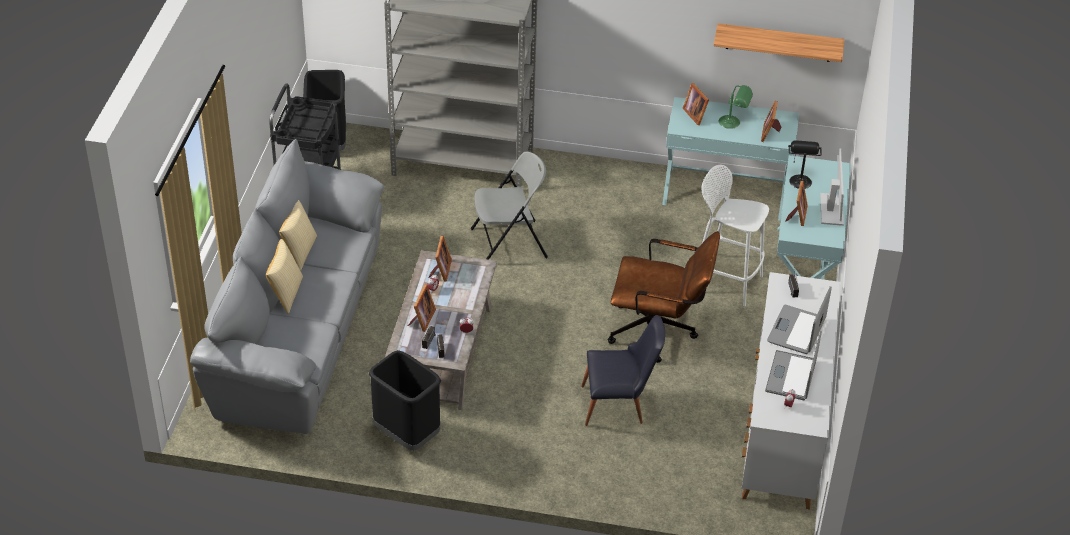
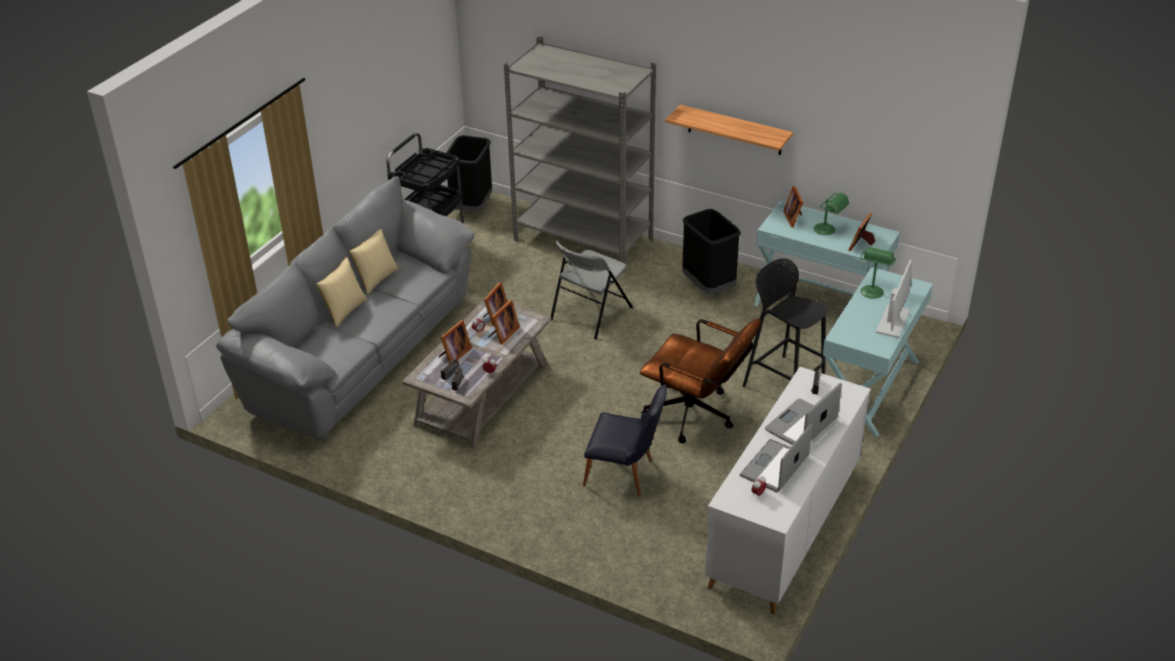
camera: 20 degrees right, 5 degrees down
(407, 435) = (411, 460): black trash can -> black trash can (708, 286)
(509, 243) = (591, 313): grey chair -> grey chair turned 120 degrees clockwise
(724, 281) = (784, 382): white stool -> black stool
(779, 42) = (881, 154): shelf -> shelf (734, 130)
(797, 215) = (853, 321): picture frame -> picture frame (503, 334)
(799, 178) = (872, 289): black table lamp -> green table lamp

